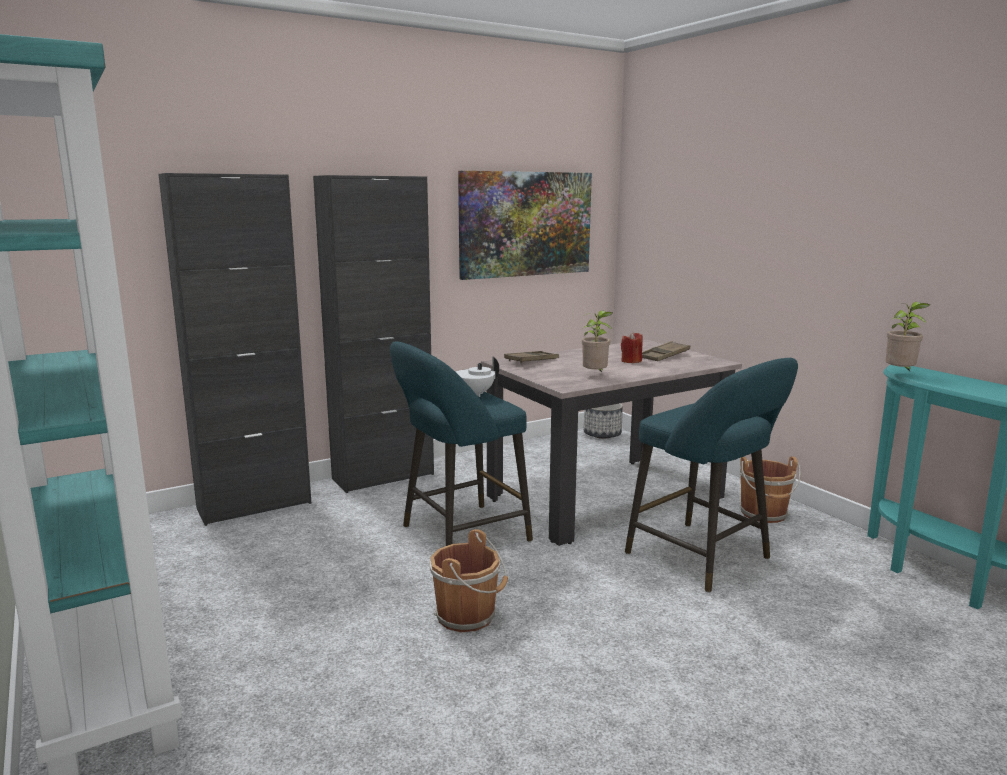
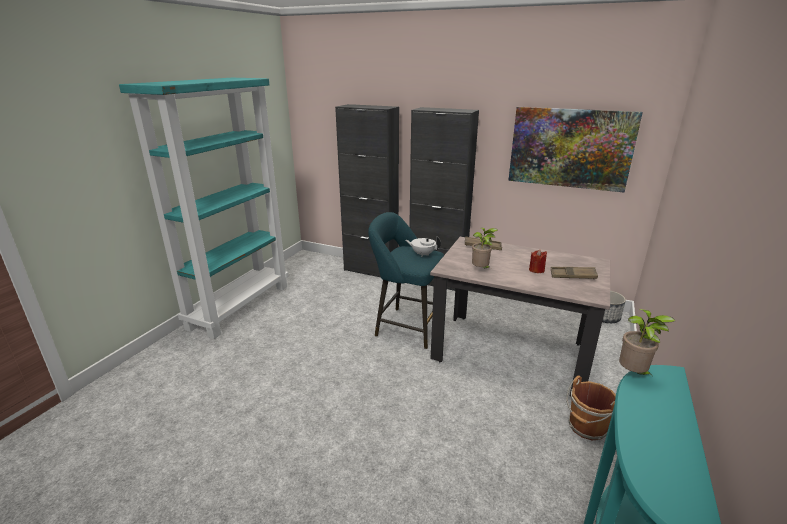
camera: 55 degrees right, 10 degrees up
(468, 616) = (339, 360): brown bucket -> none
(704, 559) = (481, 417): turquoise stool -> none

